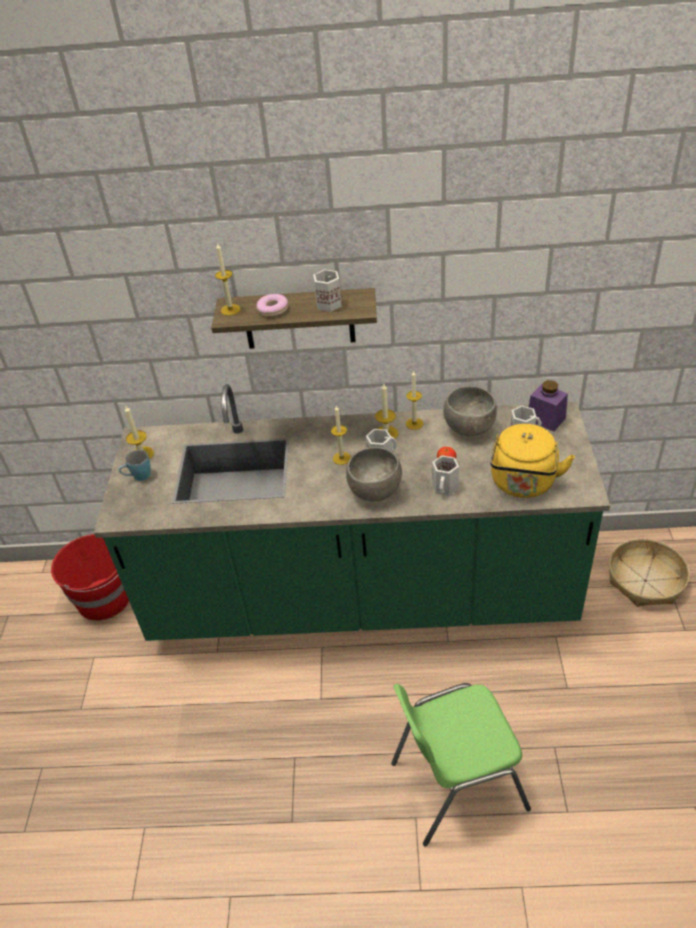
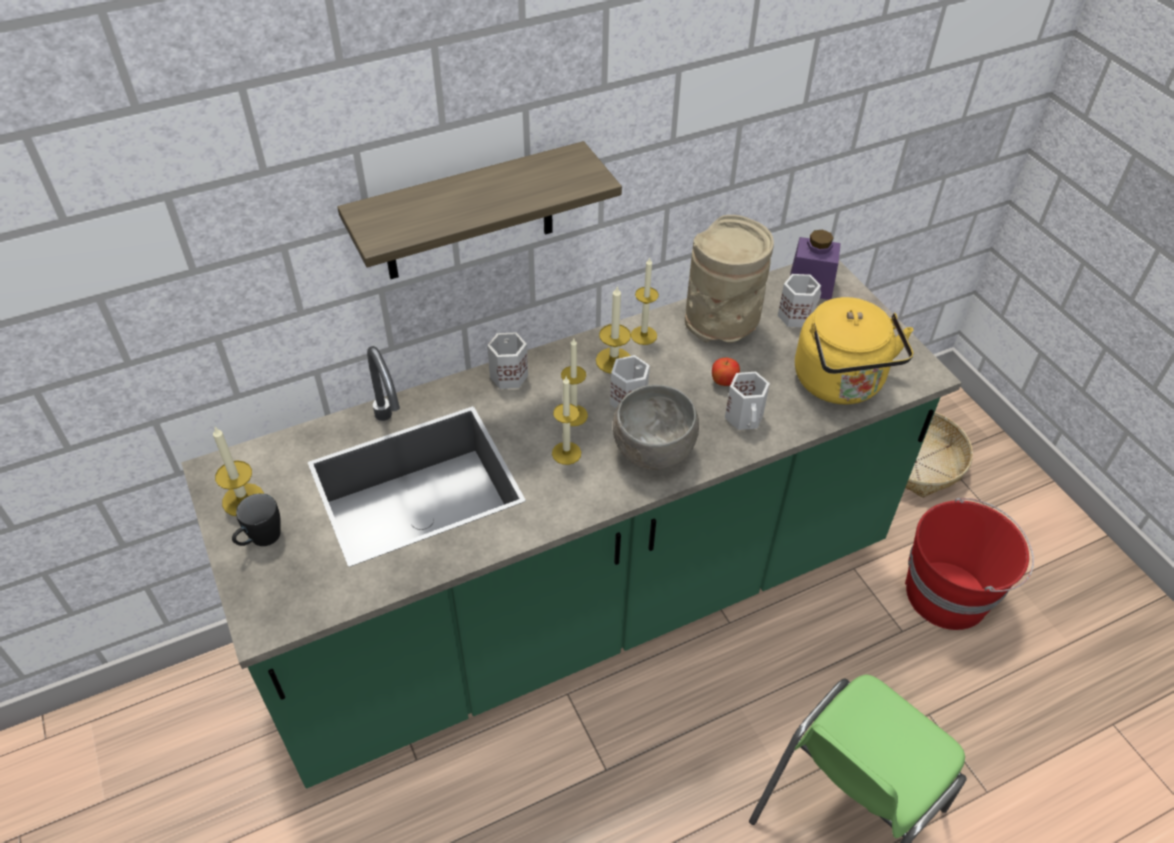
camera: 30 degrees left, 5 degrees up
(105, 598) = (186, 743): red bucket -> red bucket (948, 594)
(138, 477) = (260, 540): blue mug -> black mug
(230, 310) = (377, 221): candle -> candle (566, 453)
(273, 310) = (450, 207): donut -> none
(328, 303) = (532, 179): white mug -> white mug (507, 375)
(469, 429) = (721, 324): grey bowl -> beige vase

